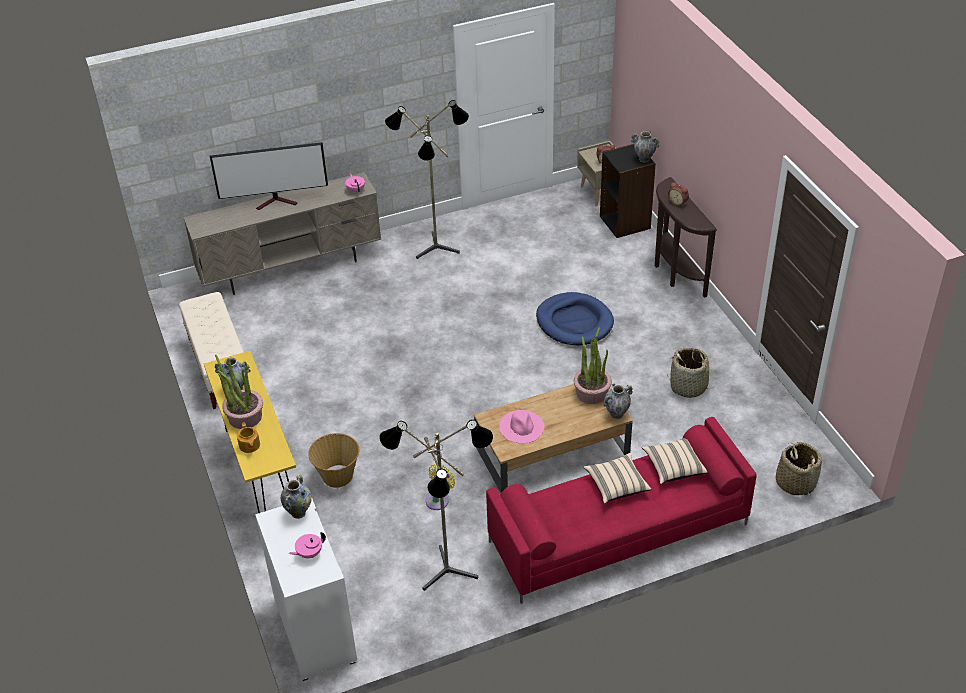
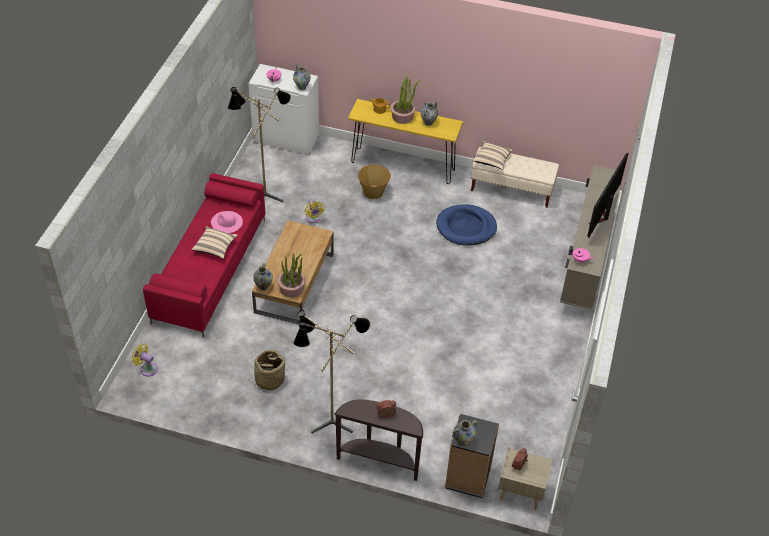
camera: 125 degrees right, 5 degrees up
(435, 251) = (537, 343): floor lamp -> floor lamp (329, 419)
(521, 426) = (301, 243): pink hat -> pink hat (226, 222)
(574, 322) = (388, 366): blue dog bed -> blue dog bed (466, 227)
(674, 467) = (197, 277): beige pillow -> beige pillow (492, 160)
(795, 482) = (147, 368): basket -> yellow fan

